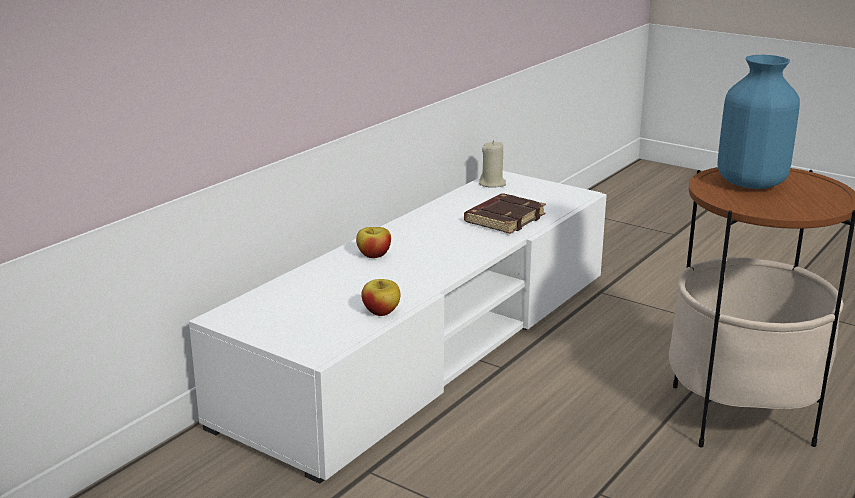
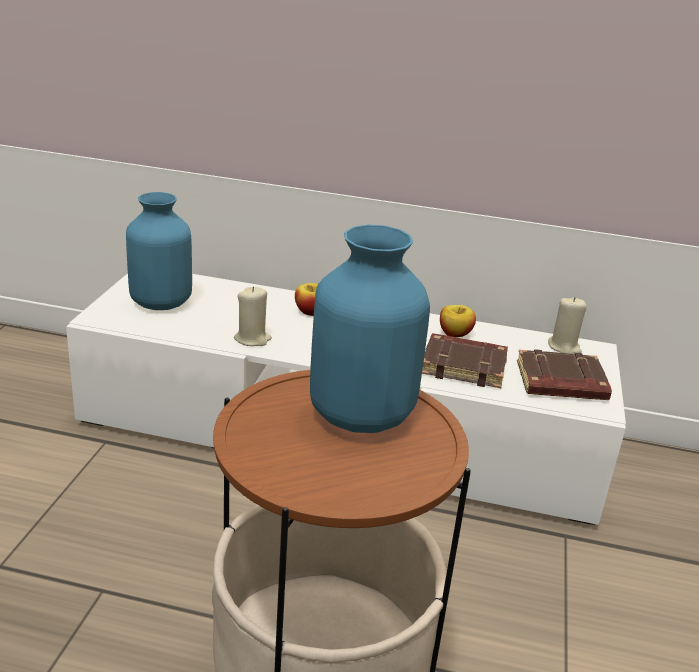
camera: 65 degrees right, 5 degrees up
(302, 318) = (160, 302): none -> blue vase
(381, 311) = (189, 333): apple -> apple (455, 334)
(412, 286) = (252, 339): none -> beige candle
(543, 197) = (560, 383): none -> brown book

